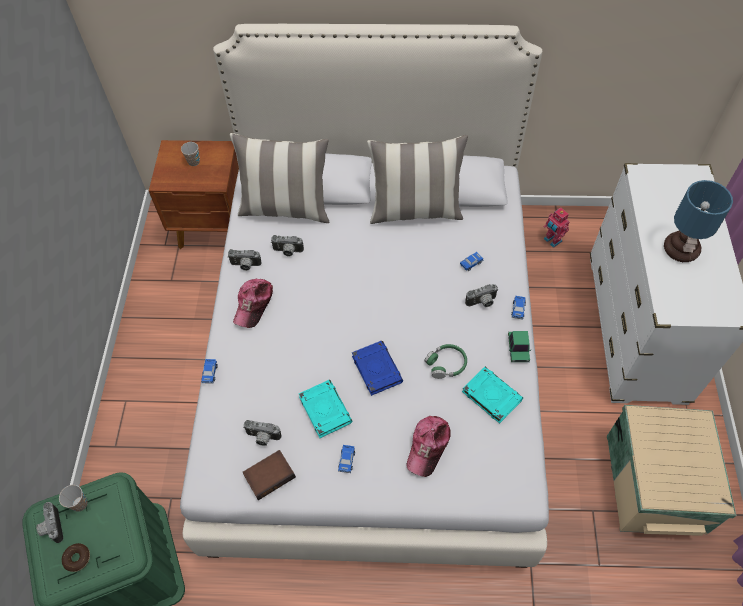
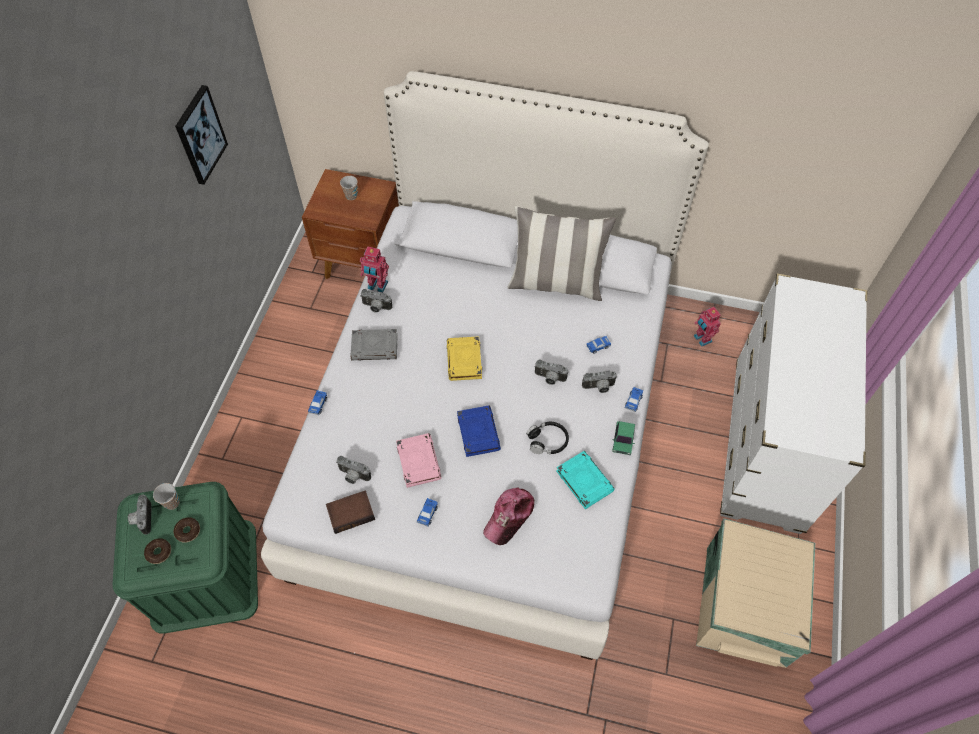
camera: 10 degrees right, 0 degrees up
(35, 121) = (200, 135): none -> picture
(103, 530) = (188, 531): none -> donut
(241, 245) = (377, 286): none -> toy robot
(254, 304) = (375, 347): cap -> grey book
(286, 208) = (429, 258): pillow -> none
(287, 252) = (420, 301): camera -> camera (549, 379)
(324, 410) = (418, 461): turquoise book -> pink book
(346, 302) = (464, 361): none -> yellow book
(446, 364) = (547, 441): green headphones -> black headphones
(679, 248) = (809, 371): table lamp -> none

